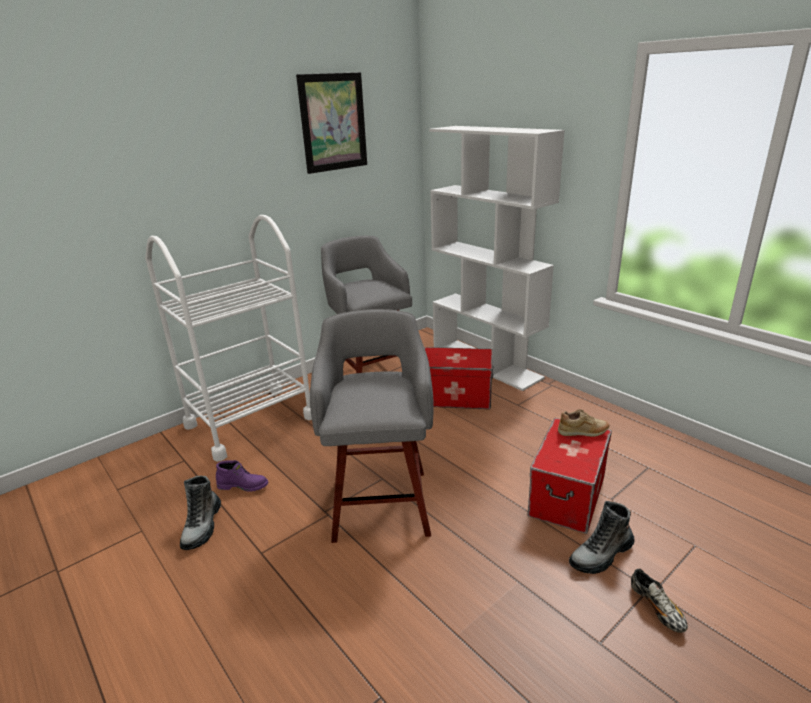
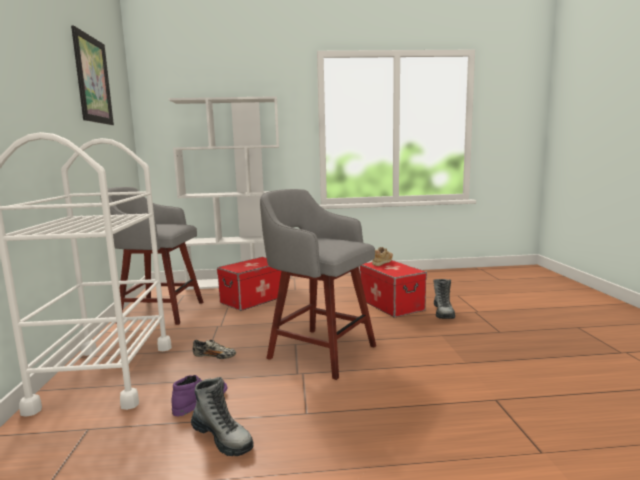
camera: 55 degrees left, 15 degrees down
(656, 608) = (488, 314): shoe -> shoe (214, 357)

